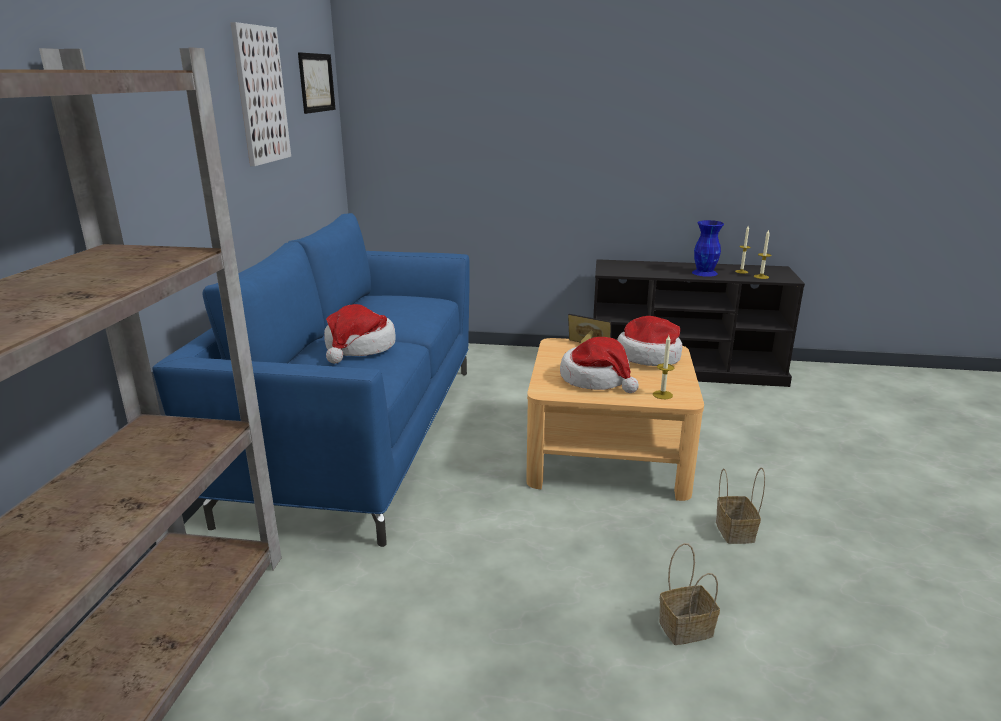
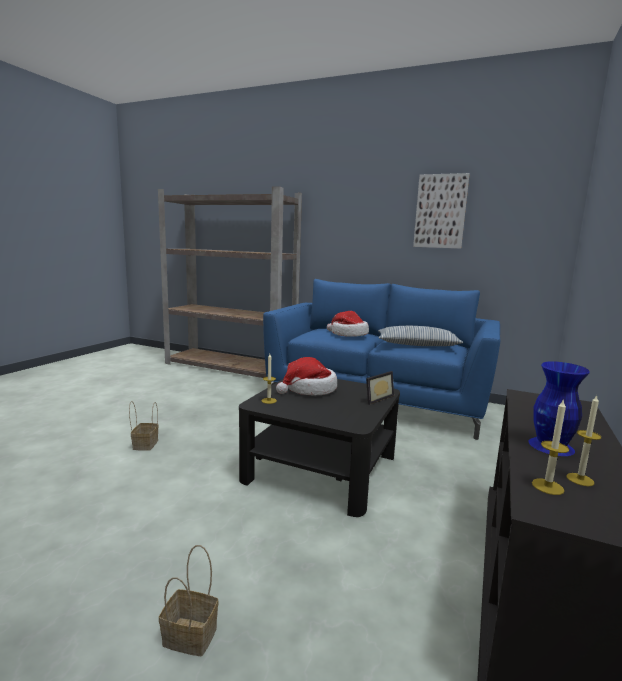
camera: 105 degrees right, 10 degrees down
(316, 83) = (531, 205): picture -> none
(405, 309) = (417, 345): none -> pillow
(607, 452) = (322, 467): beige coffee table -> black coffee table
(649, 357) = (343, 413): hat -> none
(733, 531) = (192, 486): basket -> basket (192, 635)

